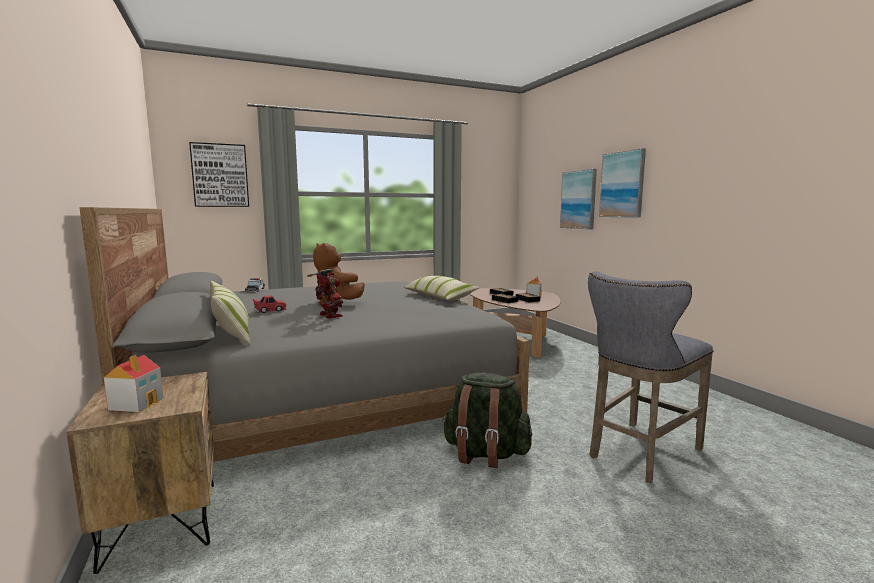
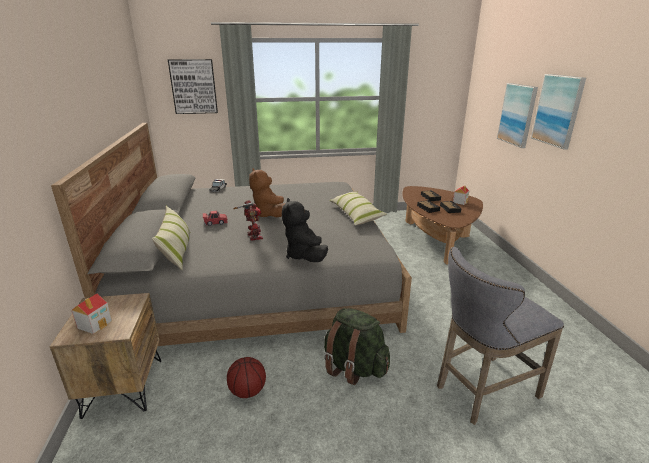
camera: 15 degrees right, 15 degrees up
(357, 497) = (247, 391): none -> basketball
(404, 324) = (304, 256): none -> black plush toy

